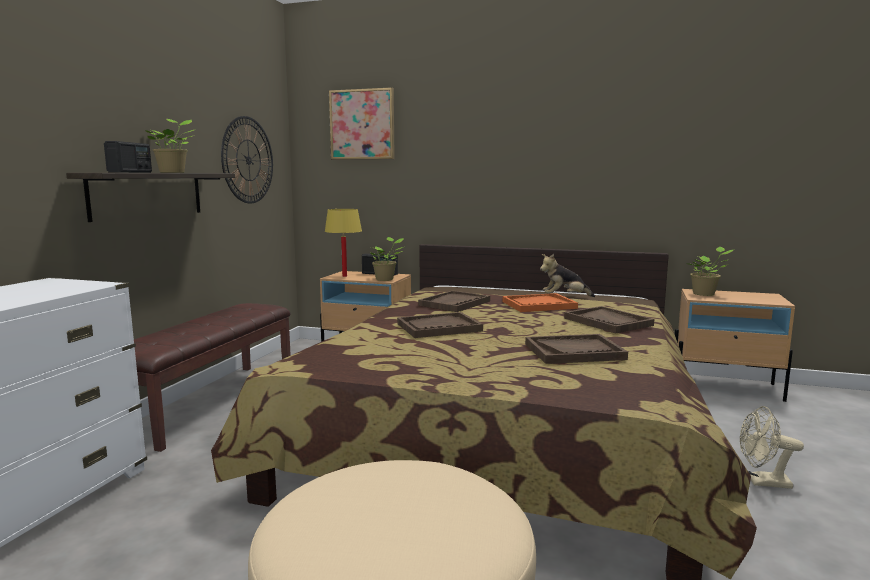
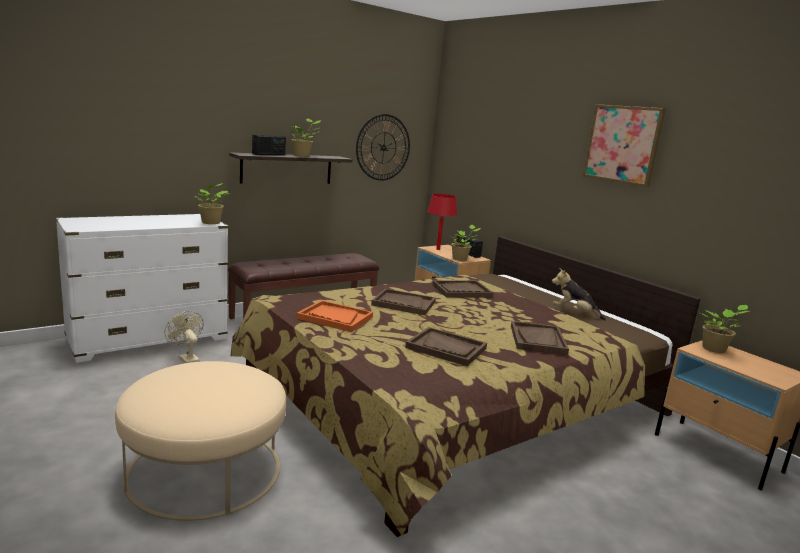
camera: 35 degrees right, 5 degrees up
(93, 284) = (211, 223): none -> potted plant
(344, 276) = (438, 249): yellow table lamp -> red table lamp
(362, 124) = (478, 126): picture -> picture (623, 144)
(539, 305) = (521, 311): orange tray -> orange tray (335, 318)
(762, 482) = (581, 521): beige fan -> beige fan (186, 358)

